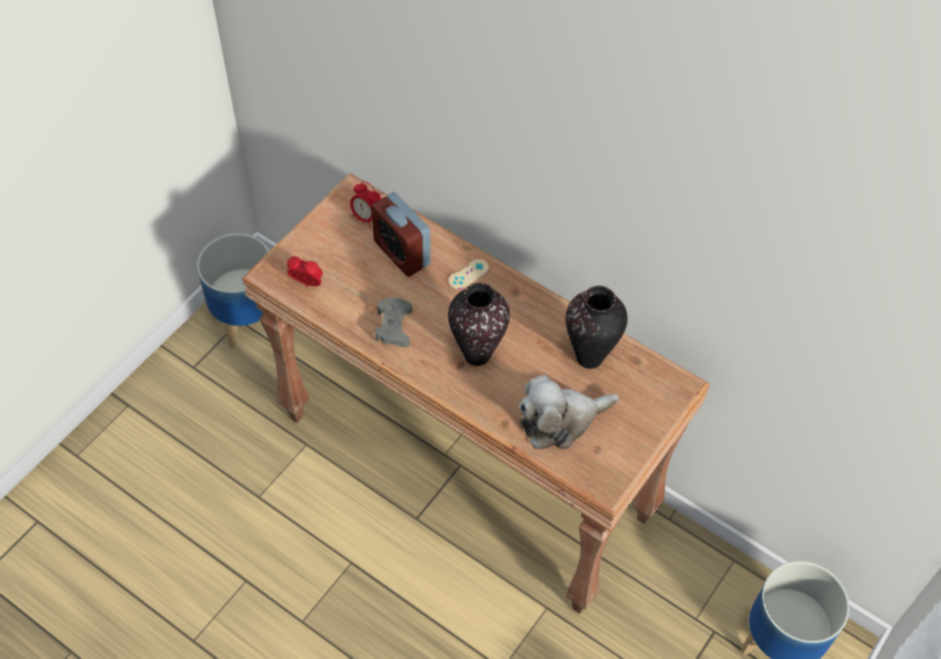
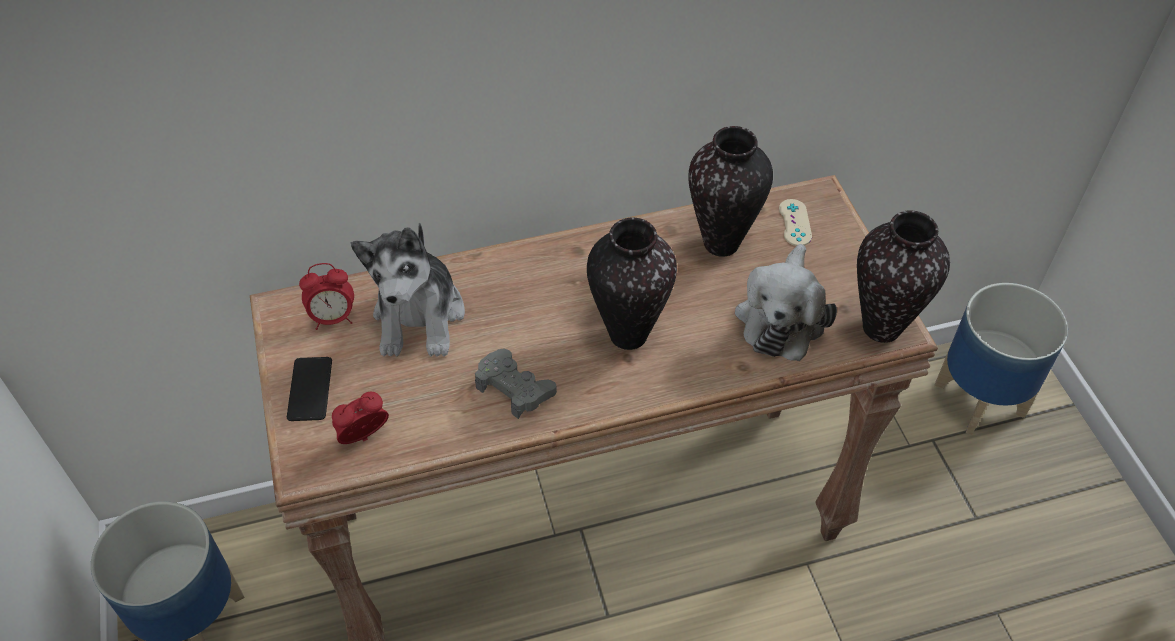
camera: 50 degrees left, 5 degrees down
(315, 241) = (310, 389): none -> phone
(402, 253) = (419, 316): alarm clock -> plush toy
(468, 274) = (513, 275): beige game controller -> beige game controller (795, 223)
(601, 478) = (883, 328): none -> vase

